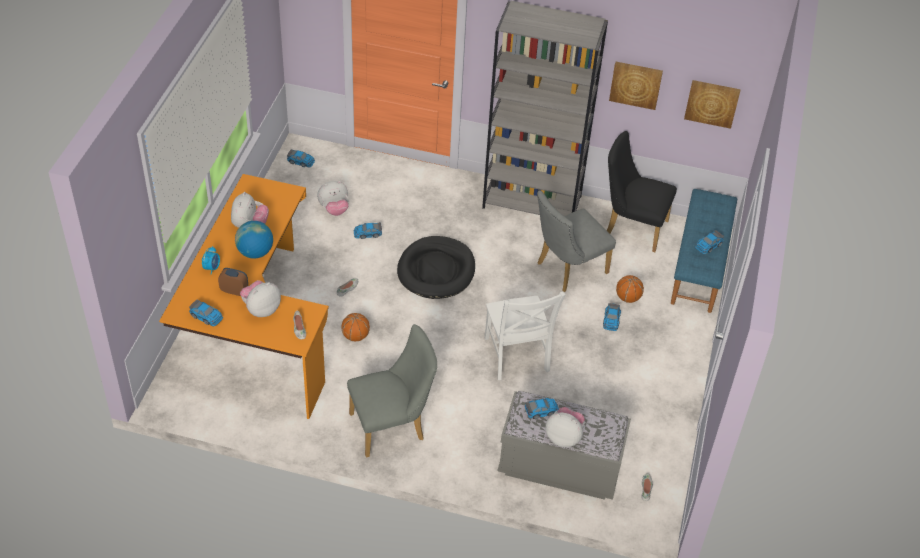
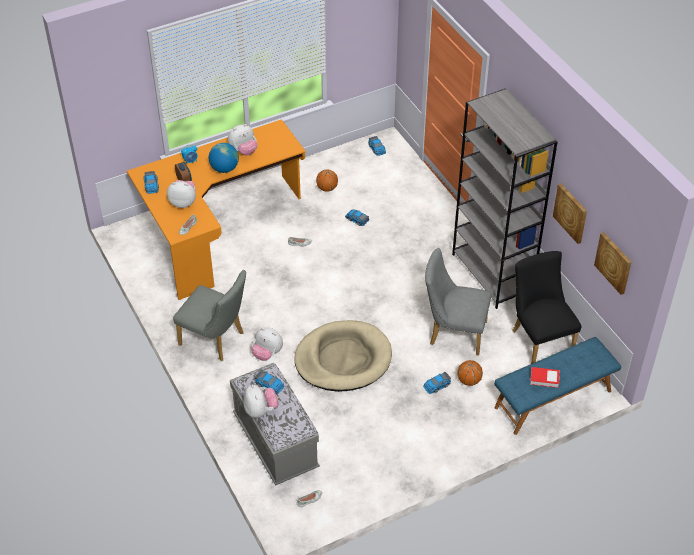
camera: 50 degrees right, 0 degrees up
(334, 209) = (357, 191): plush toy -> plush toy (267, 353)
(355, 336) = (266, 274): basketball -> basketball (327, 188)
(436, 270) = (367, 271): black dog bed -> none
(516, 357) = (343, 359): white chair -> beige dog bed
(708, 245) = (544, 379): toy car -> book

